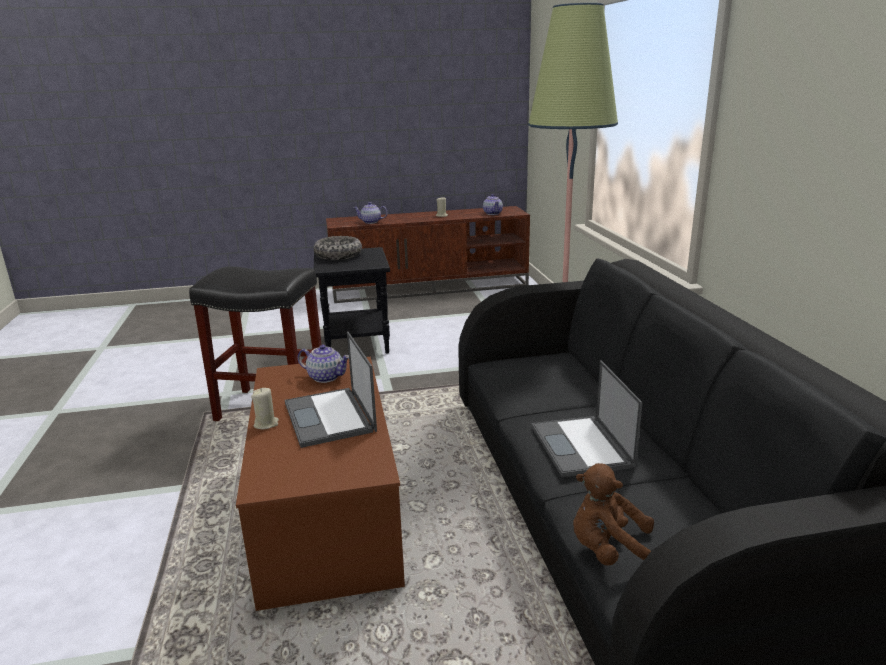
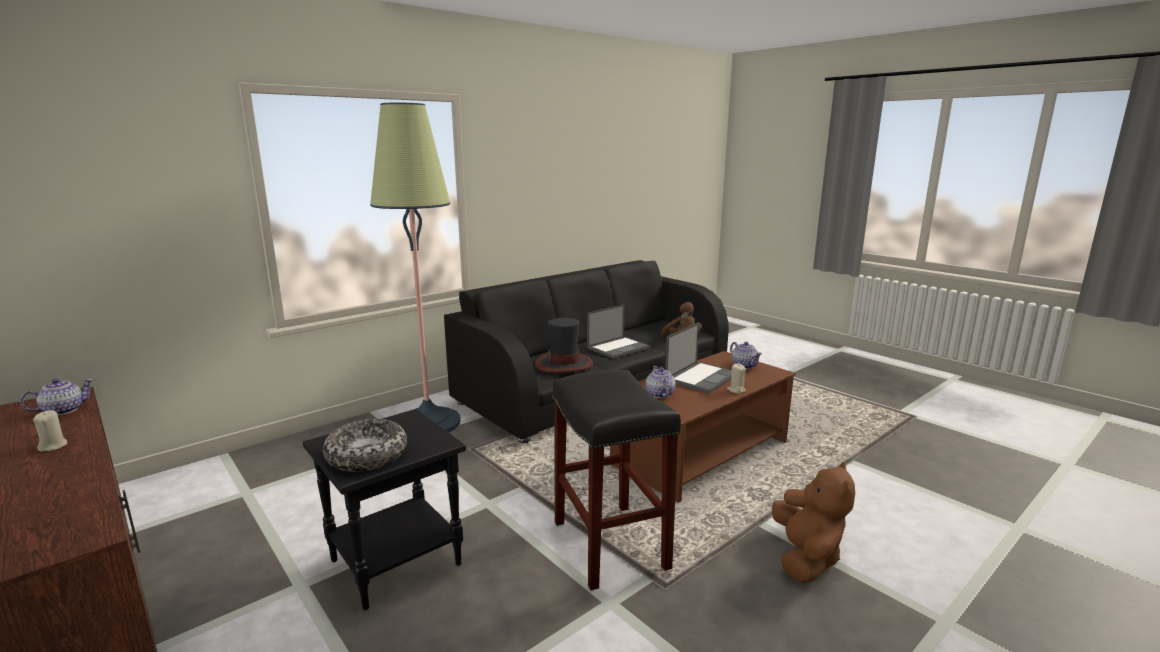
camera: 120 degrees left, 5 degrees down
(121, 487) = (806, 557): none -> brown plush toy
(371, 222) = (79, 503): teapot -> teapot (744, 365)
(541, 390) = (564, 364): none -> hat

